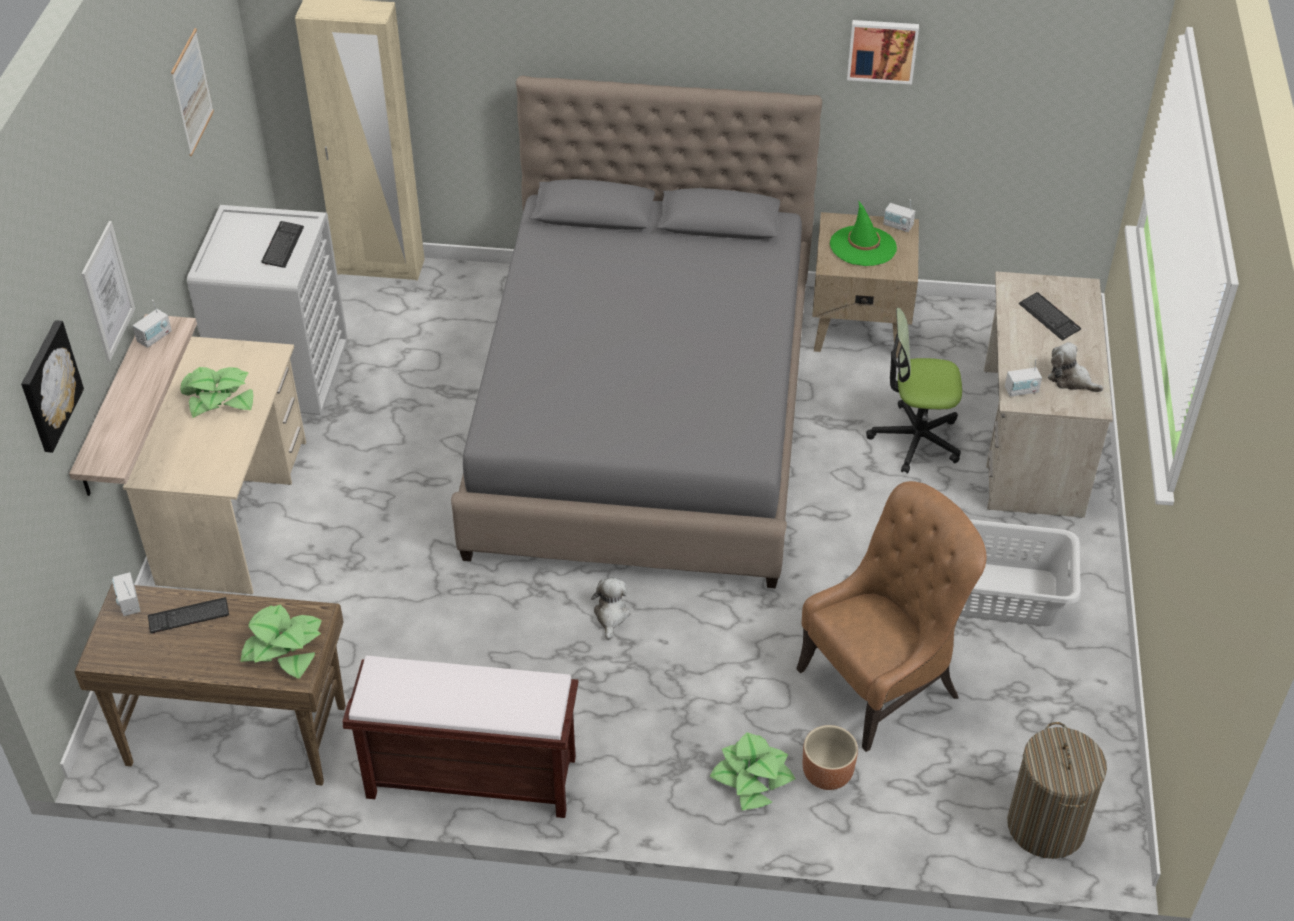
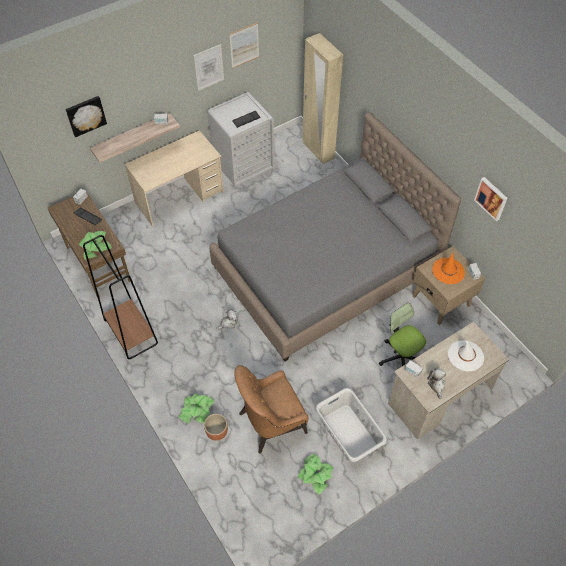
camera: 50 degrees right, 10 degrees up
(108, 291) = (143, 97): picture -> picture (208, 67)
(219, 397) = (181, 156): potted plant -> potted plant (315, 474)
(469, 778) = (131, 332): brown bench -> clothes rack
(863, 246) = (448, 271): green hat -> orange hat
(881, 683) = (271, 422): brown chair -> brown chair turned 135 degrees clockwise
(1046, 826) = (252, 517): laundry basket -> none
(1049, 317) = (465, 356): keyboard -> white hat

